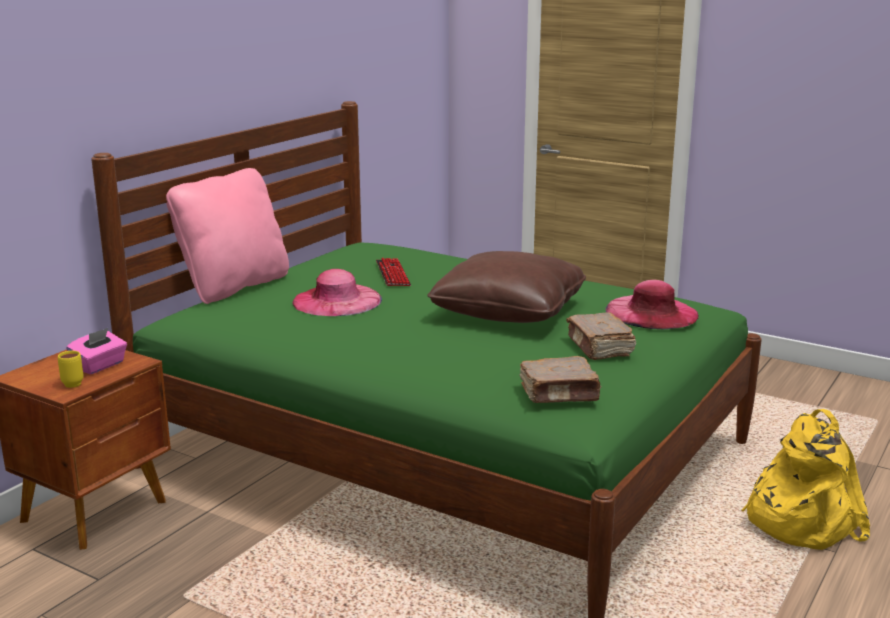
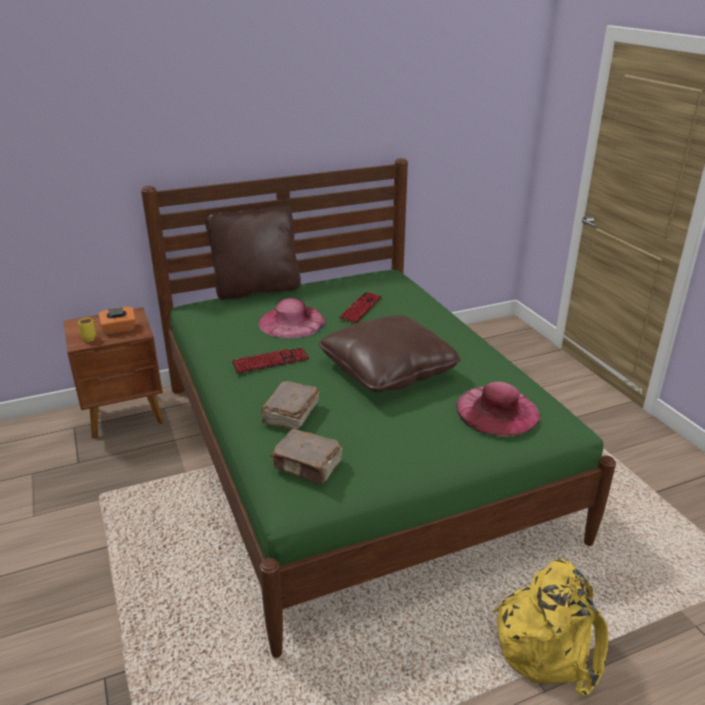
camera: 35 degrees right, 10 degrees up
(100, 366) = (119, 329): pink tissue box -> orange tissue box
(234, 286) = (257, 289): pink pillow -> brown pillow
(375, 335) = (270, 361): none -> keyboard
(599, 347) = (402, 432): brown book -> brown book (290, 414)

